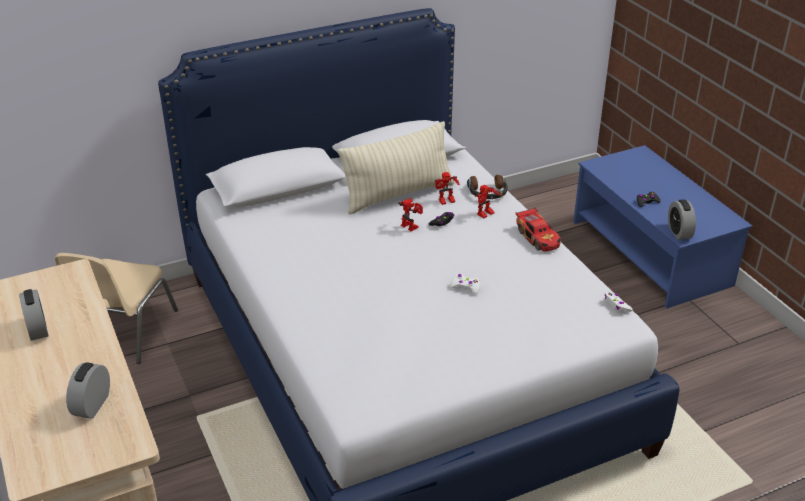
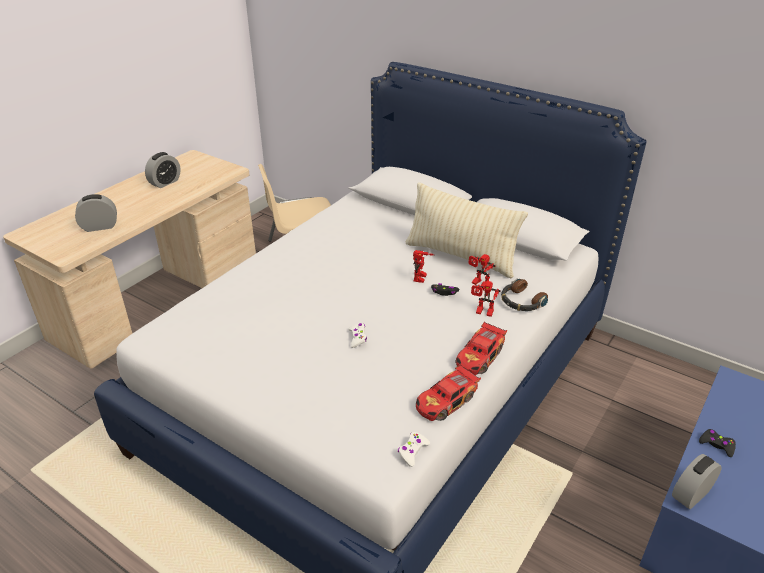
camera: 60 degrees right, 0 degrees up
(576, 271) = (446, 402): none -> toy car

